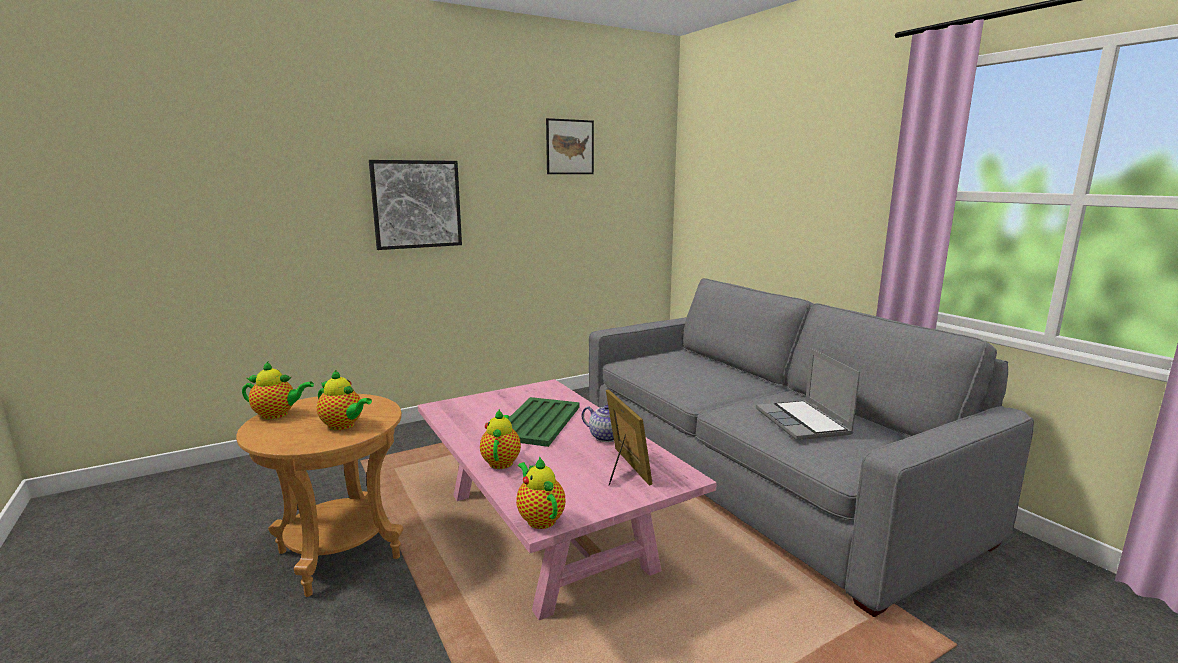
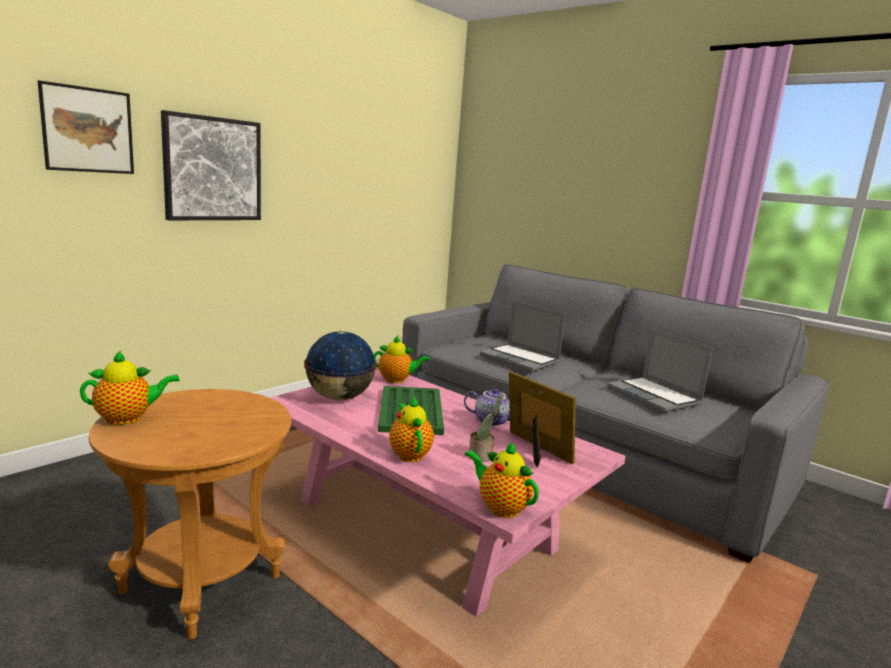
camera: 20 degrees left, 0 degrees up
(344, 426) = (231, 426): teapot -> teapot (397, 380)
(486, 406) = (340, 398): none -> globe
(566, 470) = (482, 456): none -> potted plant
(569, 147) = (368, 121): picture -> picture (88, 130)
(688, 376) = (521, 359): none -> laptop

